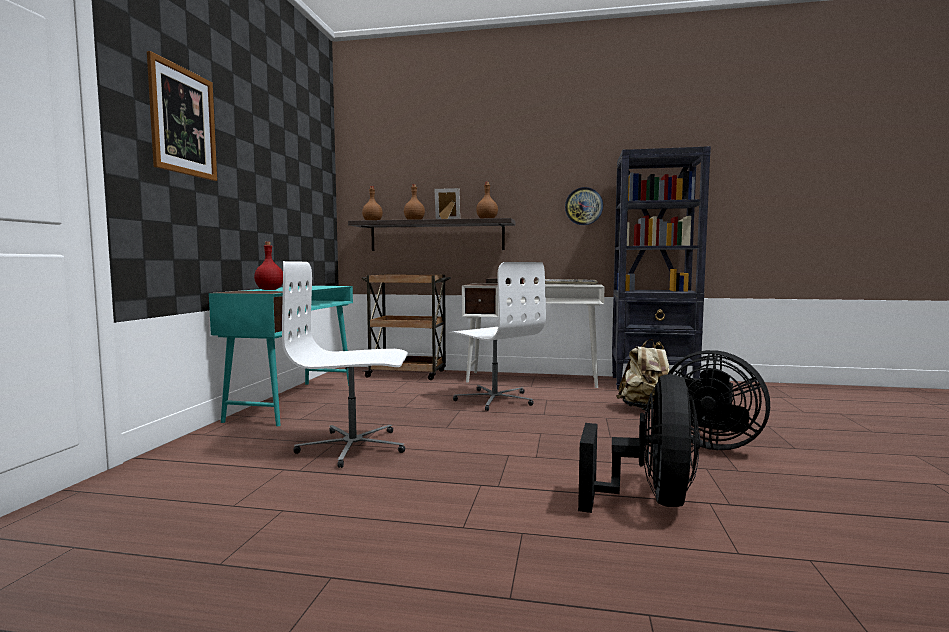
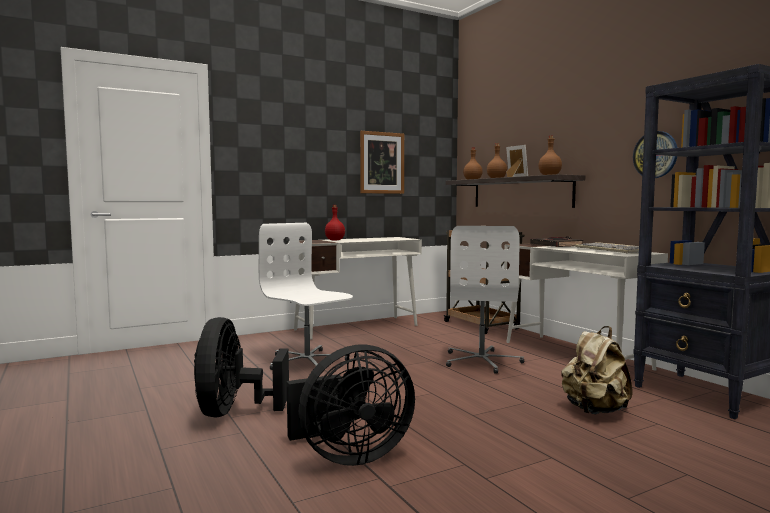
camera: 50 degrees right, 0 degrees up
(183, 121) = (274, 128): picture -> picture (382, 163)
(295, 401) = (357, 327): turquoise desk -> white desk
(710, 444) = (543, 455): black fan -> black fan (234, 412)

